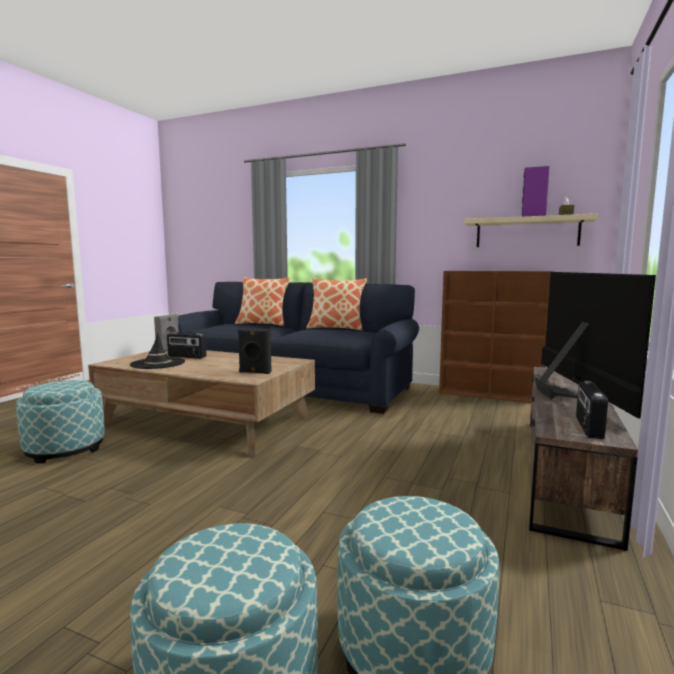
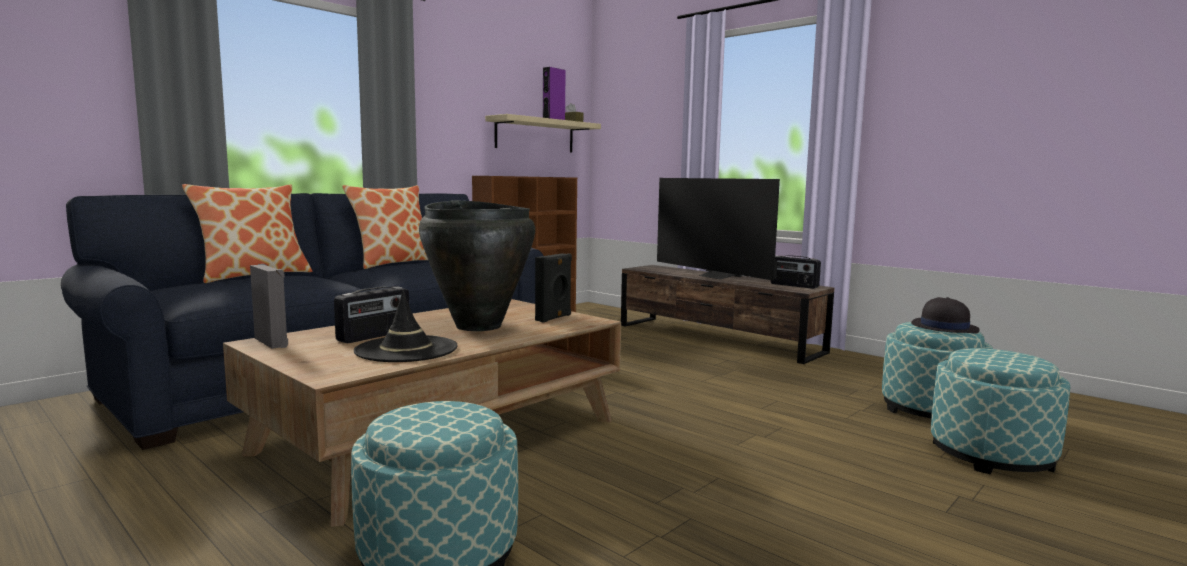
camera: 70 degrees left, 0 degrees up
(219, 365) = (479, 326): none -> black vase
(416, 525) = (943, 327): none -> black hat
(568, 394) = (716, 276): television -> television turned 150 degrees counterclockwise

